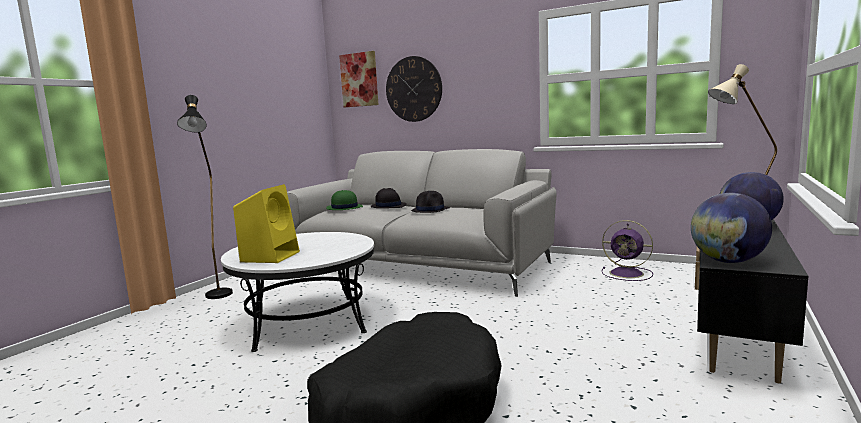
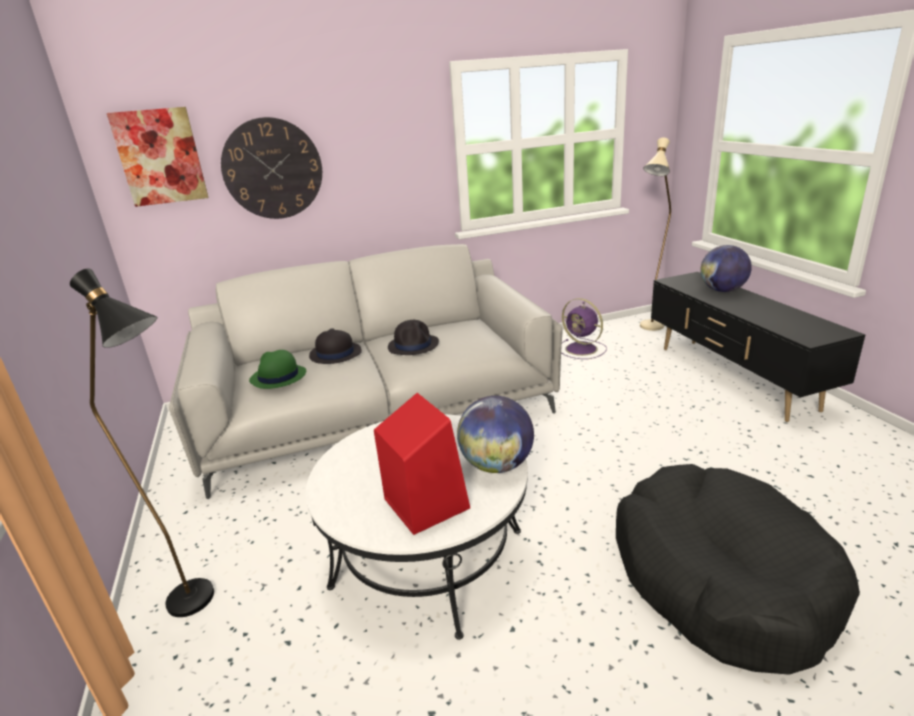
camera: 45 degrees left, 15 degrees up
(271, 256) = (424, 503): yellow speaker -> red speaker
(628, 273) = (582, 349): purple fan -> purple fan turned 60 degrees clockwise
(728, 261) = (807, 335): globe -> globe (497, 465)

